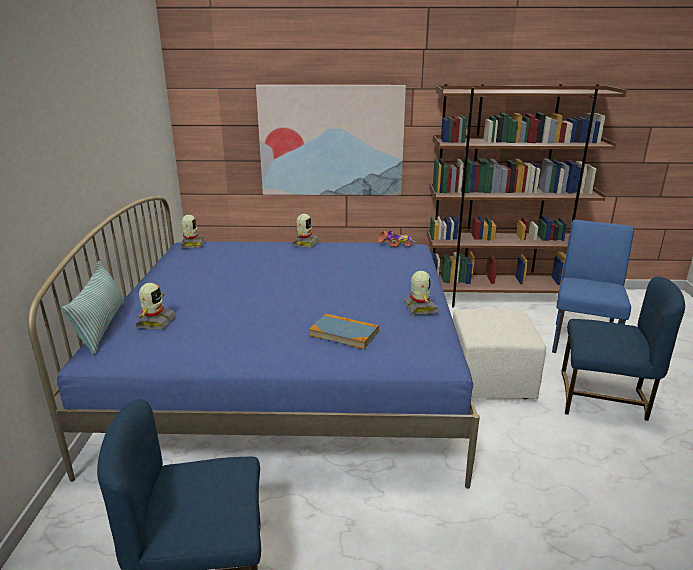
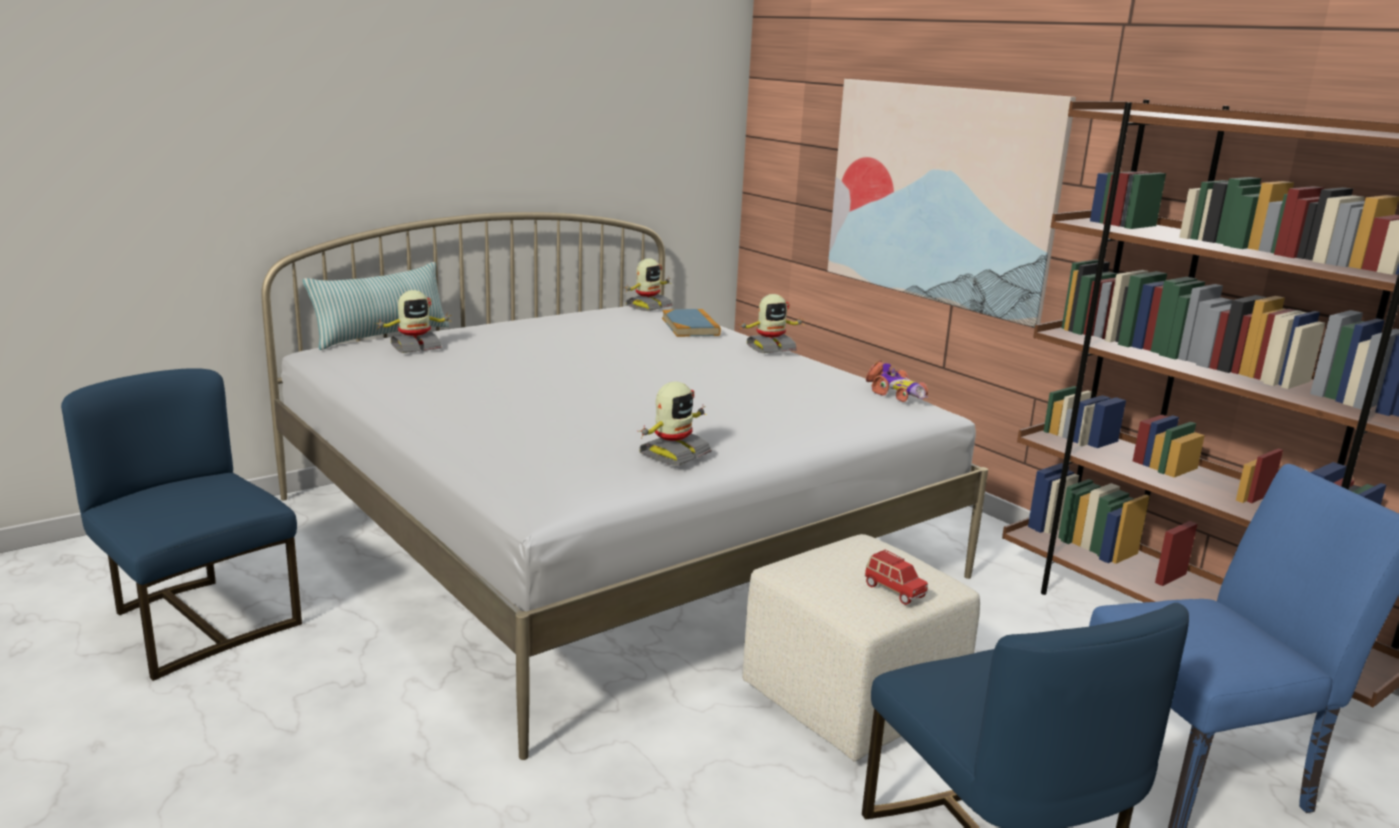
camera: 50 degrees right, 5 degrees down
(289, 378) = (610, 536): blue bed -> white bed
(344, 333) = (518, 429): book -> book (690, 327)
(517, 324) = (893, 591): none -> red toy car

